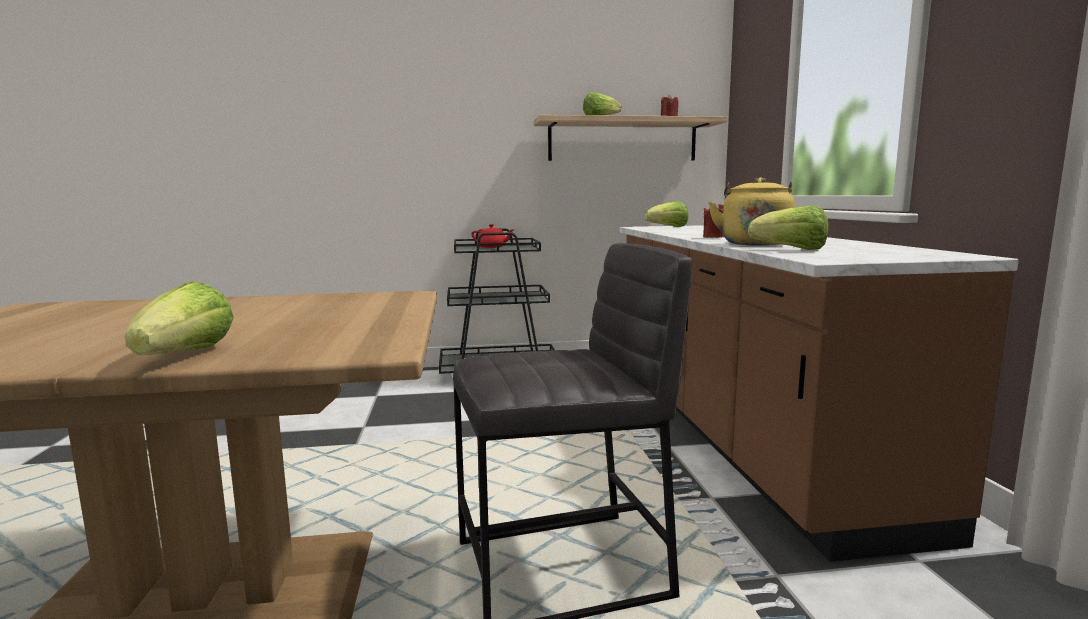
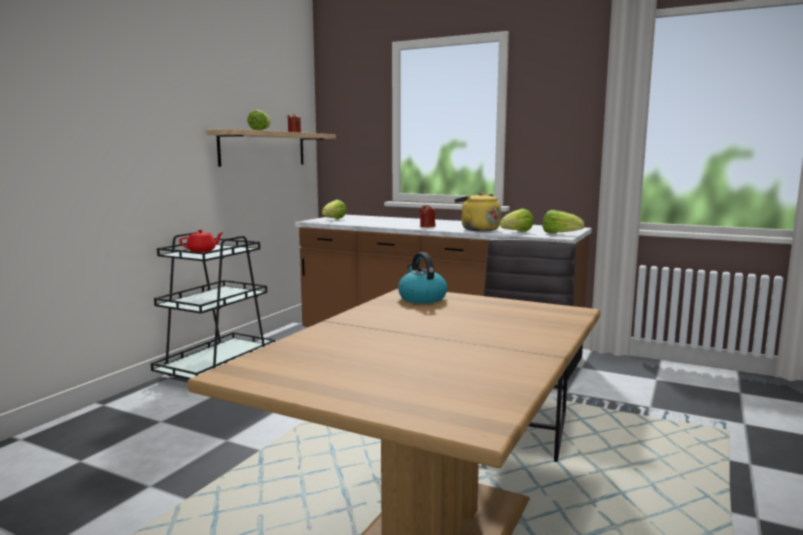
camera: 55 degrees left, 0 degrees up
(186, 356) = (544, 336): lettuce -> lettuce (560, 234)
(374, 300) = (421, 298): none -> kettle

